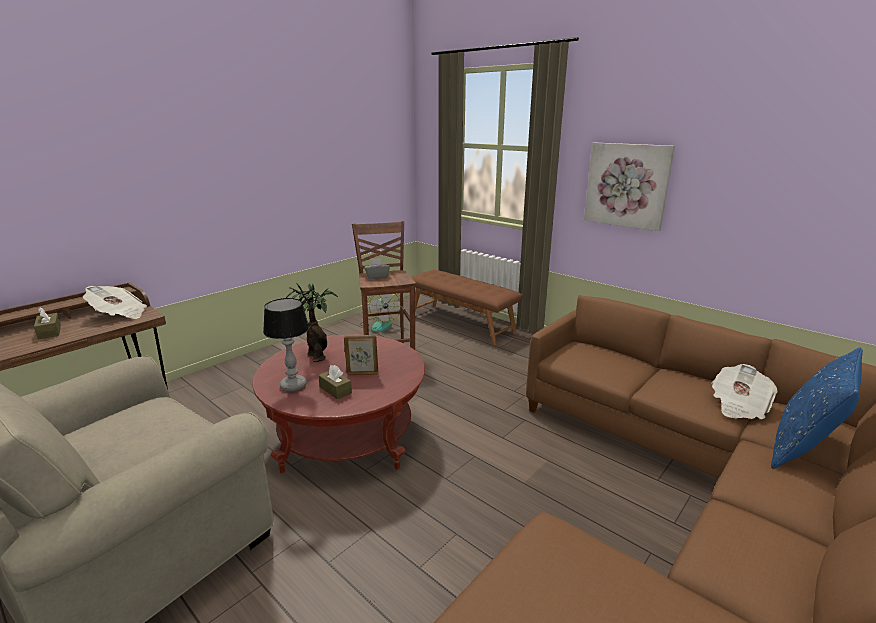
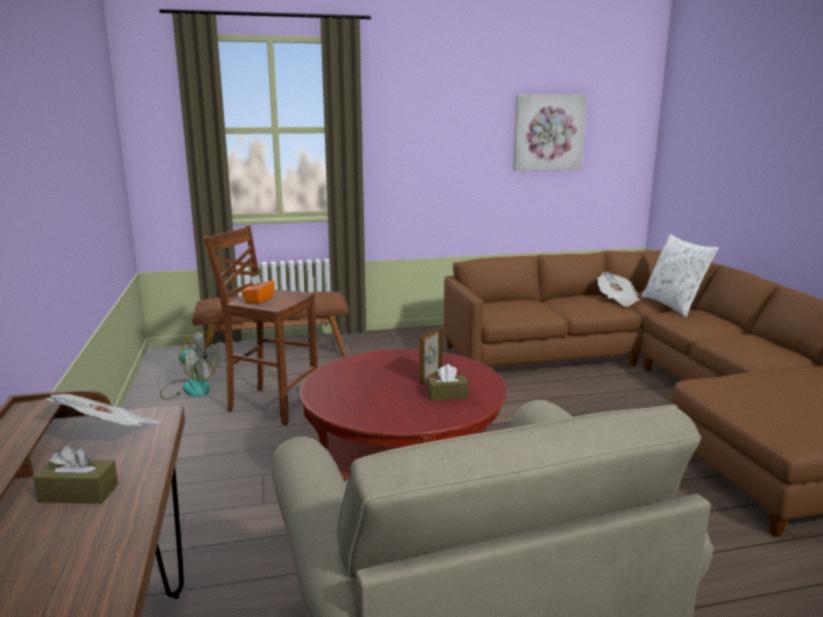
camera: 55 degrees left, 5 degrees down
(294, 385) = (409, 411): table lamp -> none
(317, 355) = (352, 388): potted plant -> none
(377, 276) = (258, 300): grey tissue box -> orange tissue box
(627, 185) = (429, 158): picture -> picture (548, 132)
(803, 449) = (673, 306): blue pillow -> white pillow

